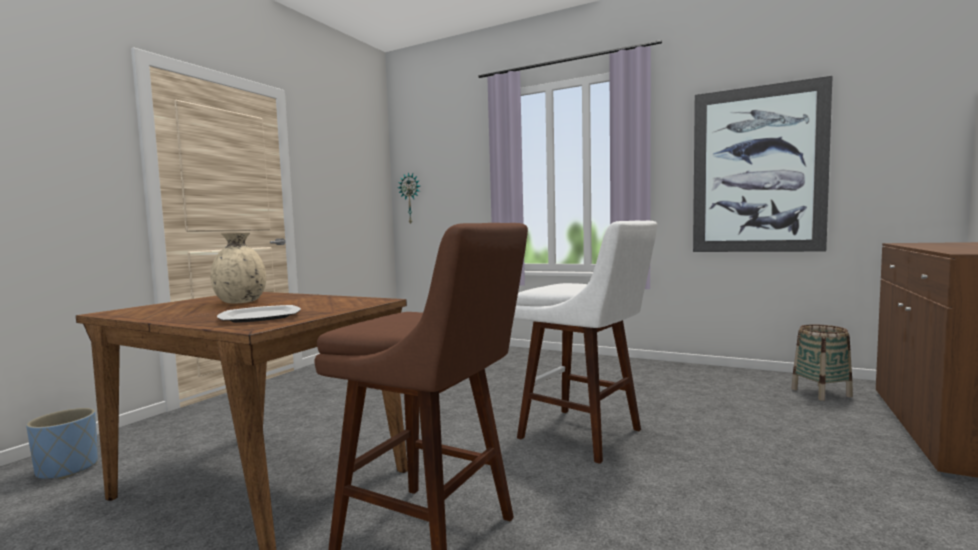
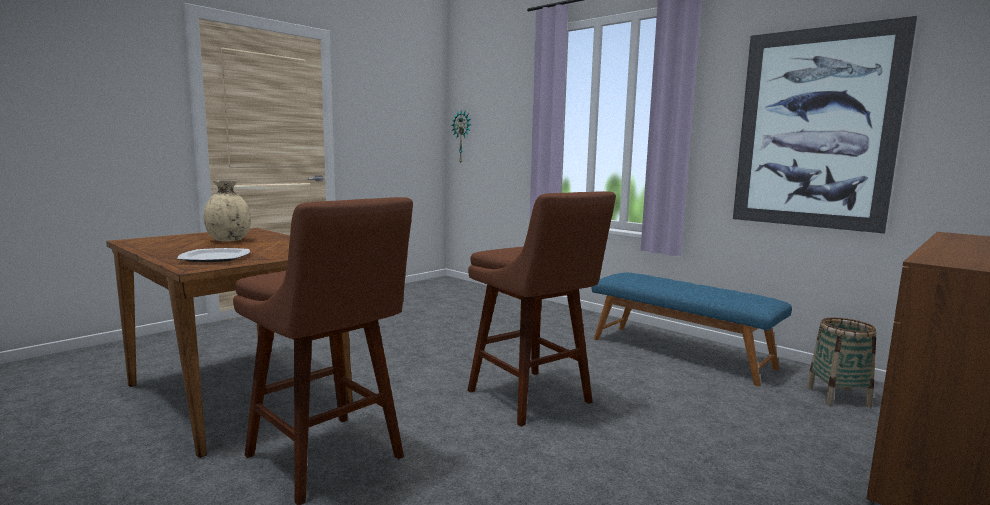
camera: 15 degrees right, 5 degrees up
(67, 469) = (117, 358): blue planter -> none
(587, 436) = (534, 399): white stool -> brown stool
(669, 375) = (680, 352): none -> blue bench

